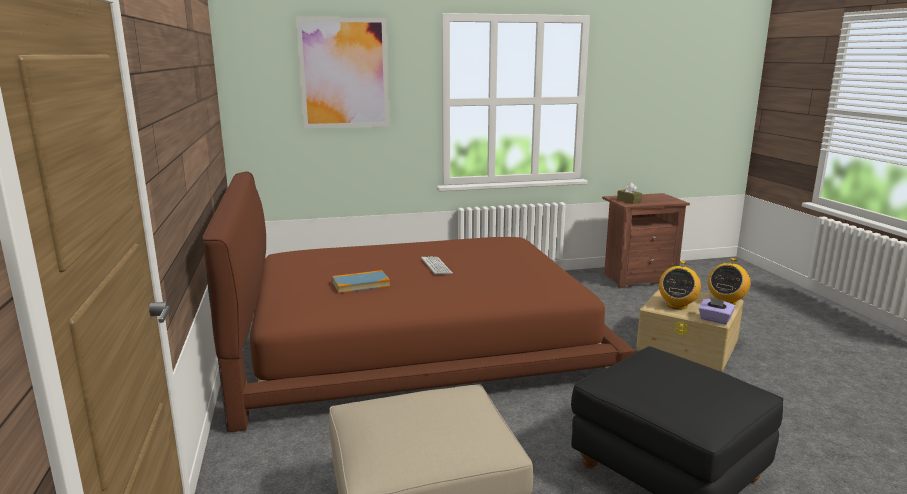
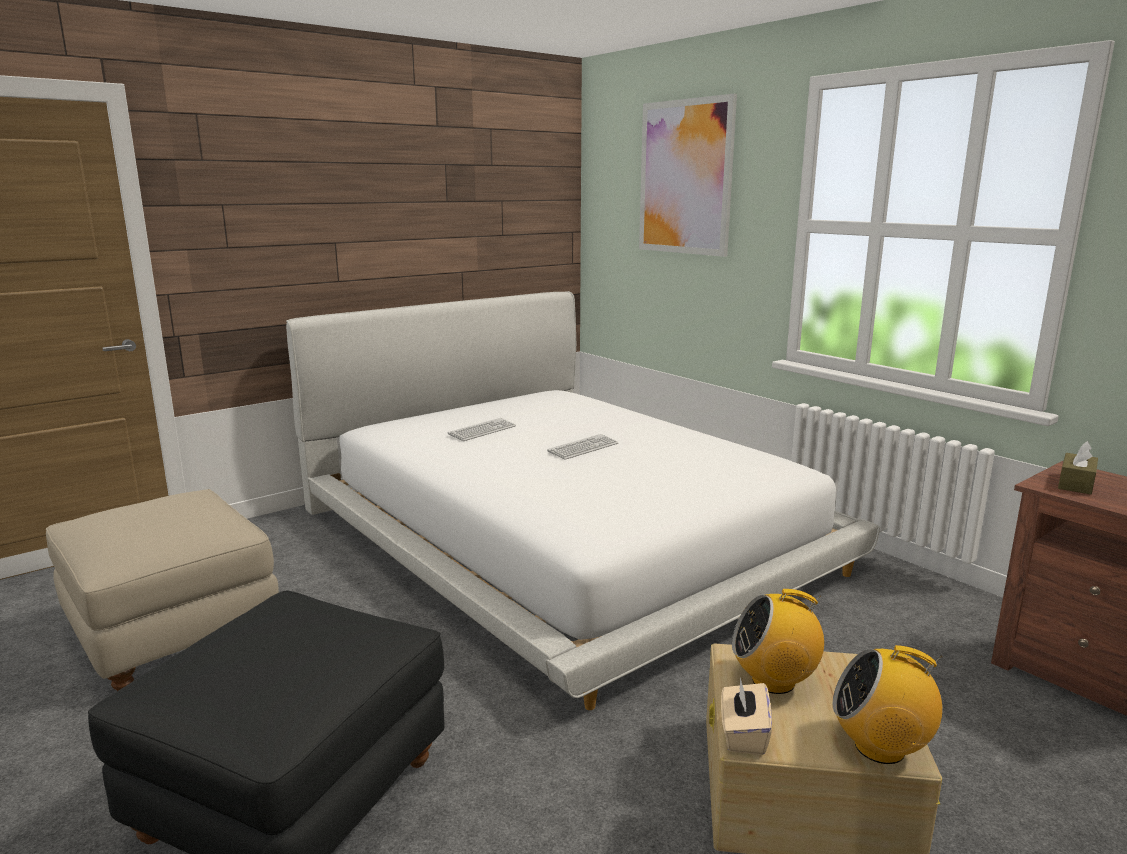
camera: 65 degrees right, 0 degrees up
(361, 284) = (482, 431): book -> keyboard
(412, 339) = (562, 537): brown bed -> white bed
(715, 320) = (743, 735): purple tissue box -> beige tissue box

